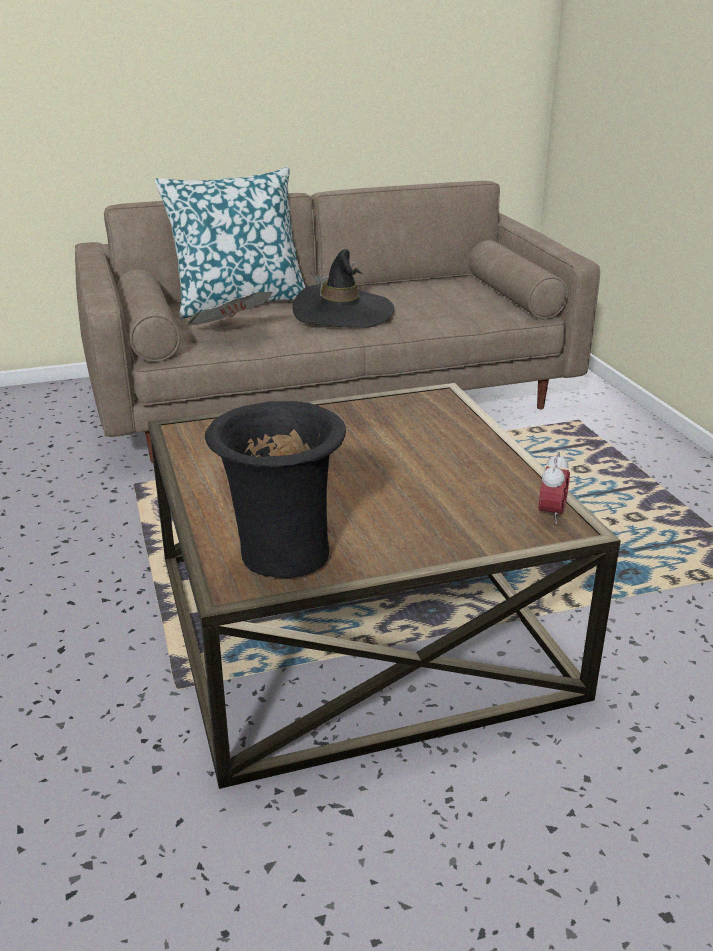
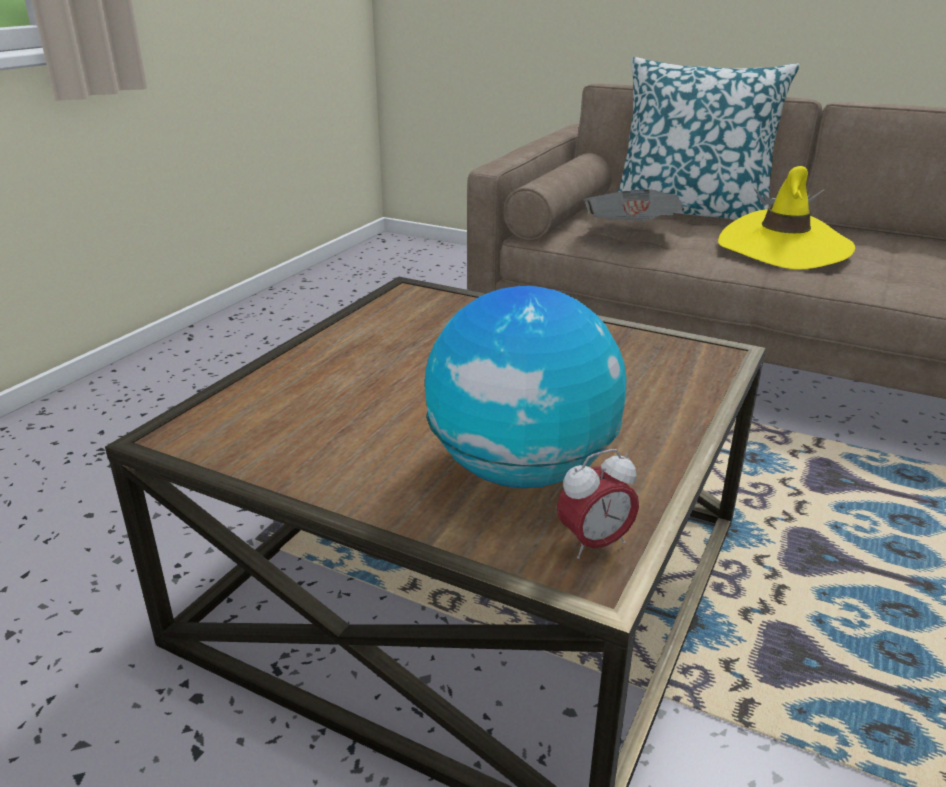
camera: 45 degrees right, 0 degrees up
(281, 558) = (253, 431): black vase -> none
(343, 313) = (783, 248): black hat -> yellow hat
(460, 501) = (521, 470): none -> globe

